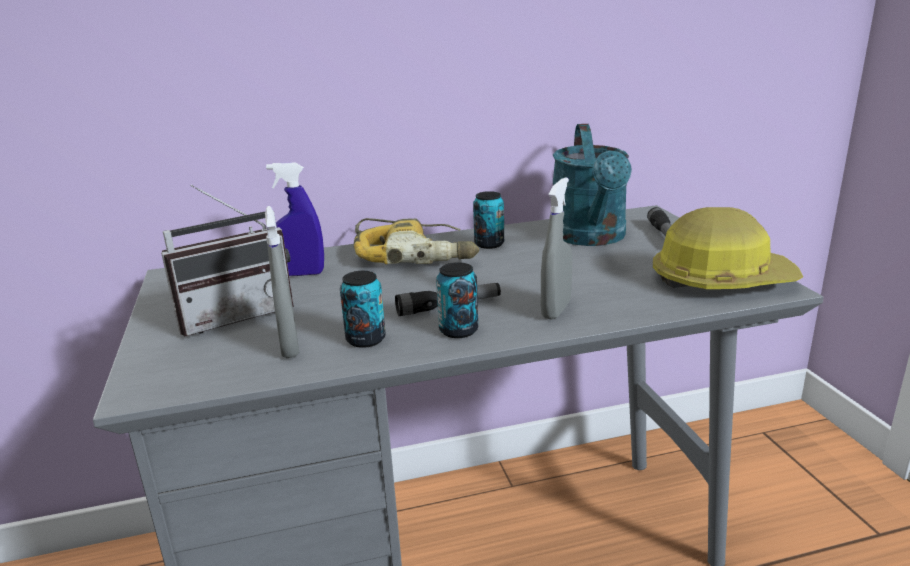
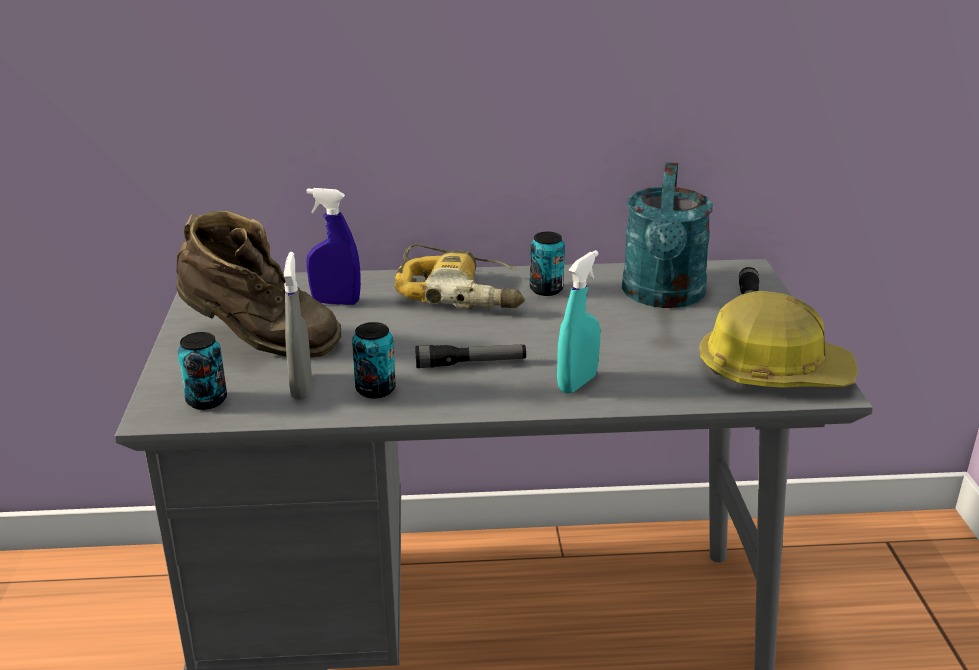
camera: 10 degrees right, 5 degrees up
(235, 314) = (259, 343): radio -> brown boot
(458, 330) = (469, 392): can -> can (206, 400)
(556, 310) = (577, 383): grey spray bottle -> turquoise spray bottle

